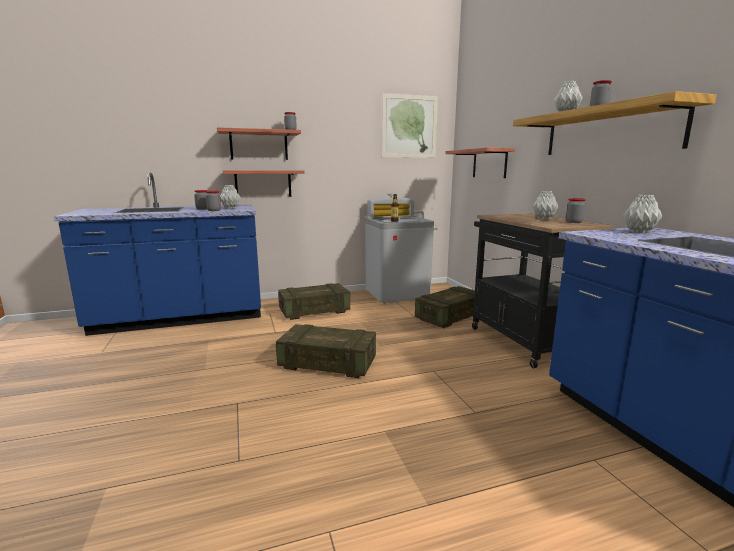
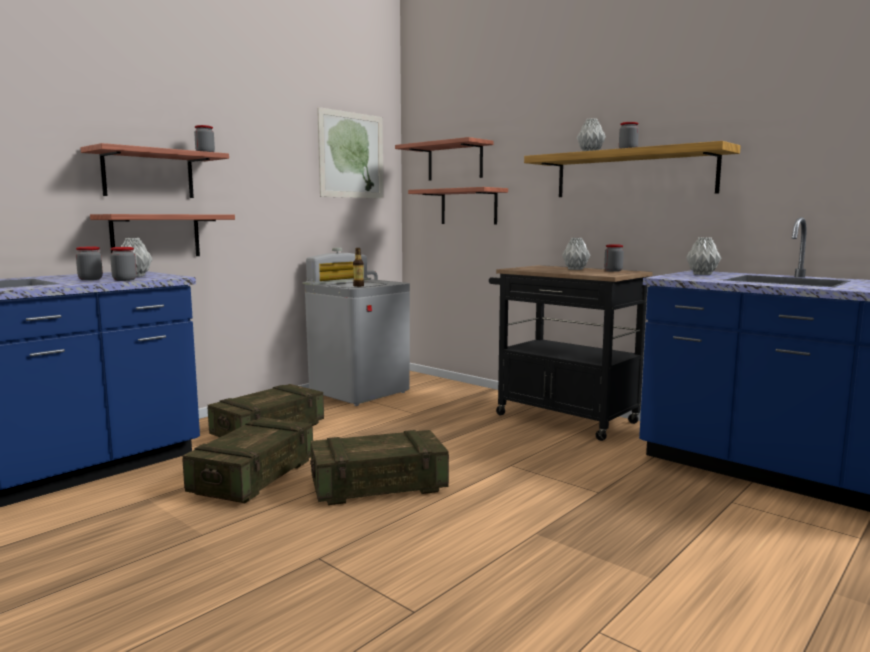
camera: 30 degrees left, 5 degrees down
(450, 317) = (458, 407): crate -> crate (254, 477)
(484, 127) = (455, 161): none -> shelf

